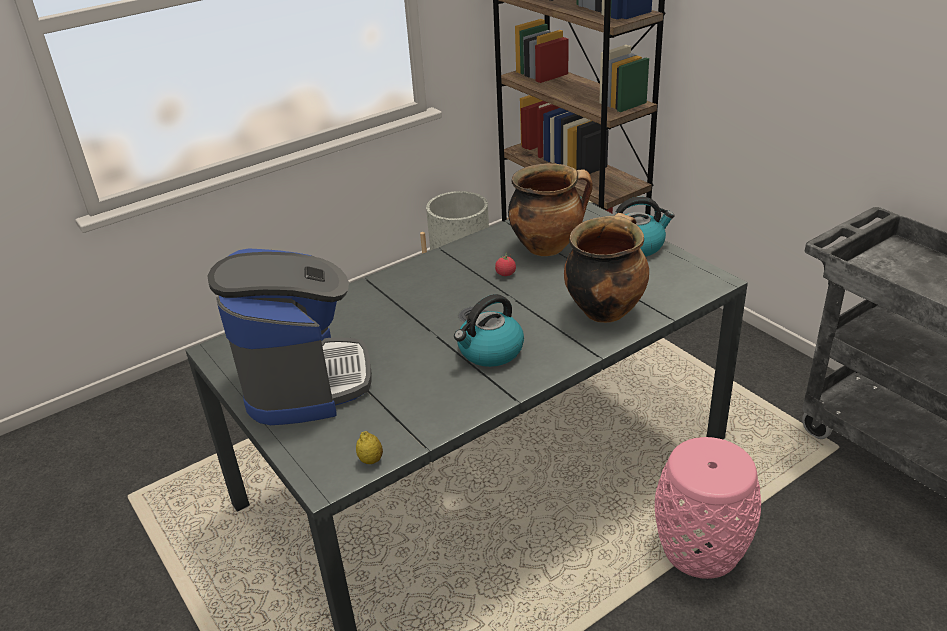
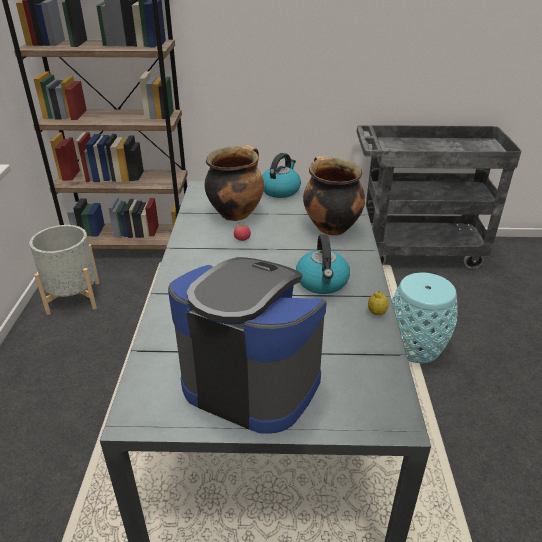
camera: 55 degrees left, 0 degrees up
(371, 460) = (392, 387): lemon -> lemon (377, 313)
(700, 549) = (416, 347): pink stool -> turquoise stool

